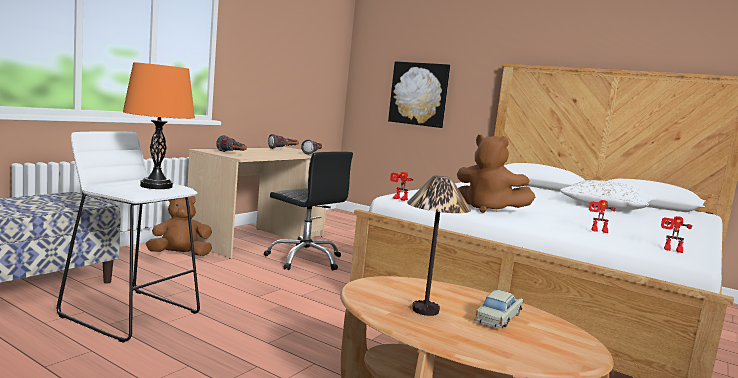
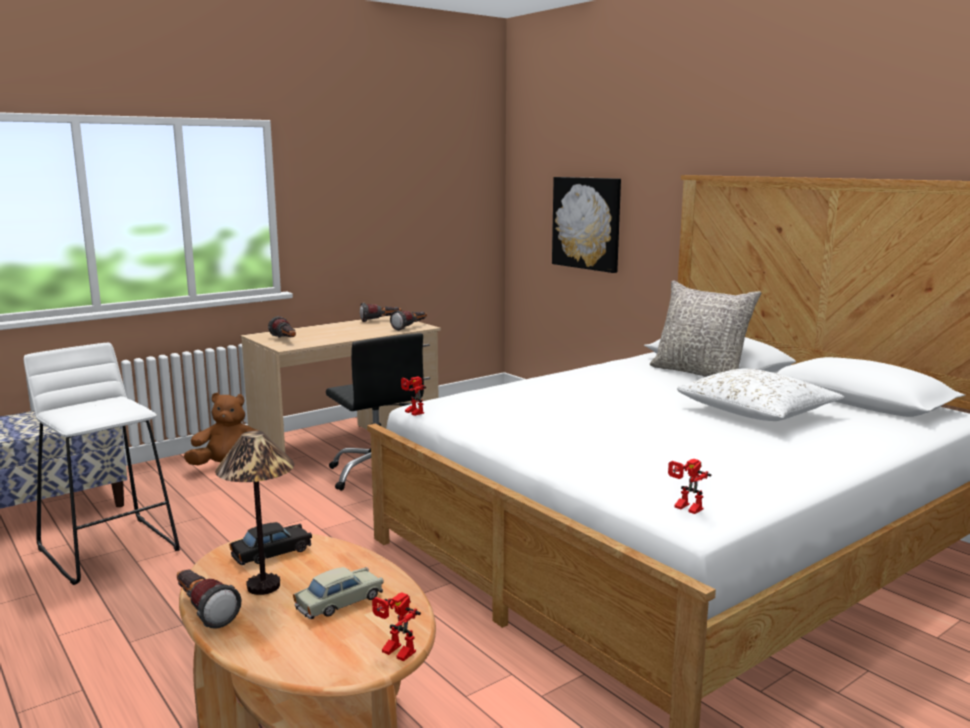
camera: 20 degrees right, 5 degrees up
(156, 186) = (108, 411): orange table lamp -> none
(395, 289) = (272, 553): none -> black toy car
(405, 328) = (203, 611): none -> flashlight
(488, 209) = (514, 429): brown plush toy -> none
(536, 188) = (700, 373): none -> grey pillow
(598, 231) = (623, 470): toy robot -> toy robot (394, 653)

